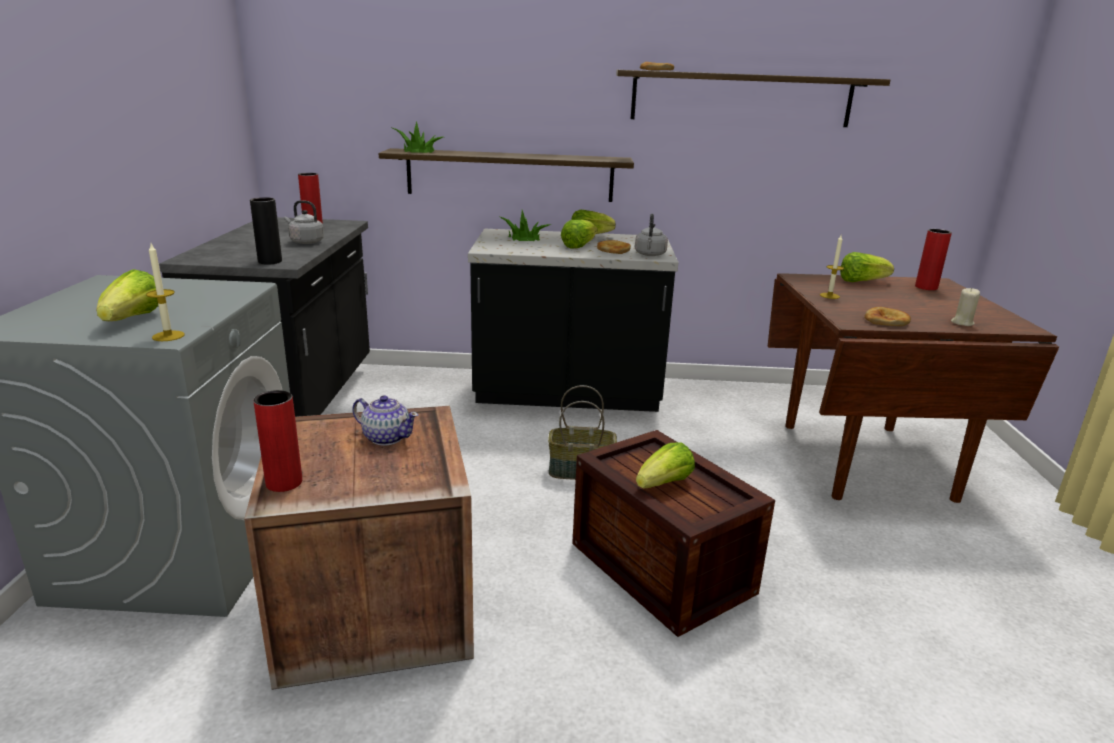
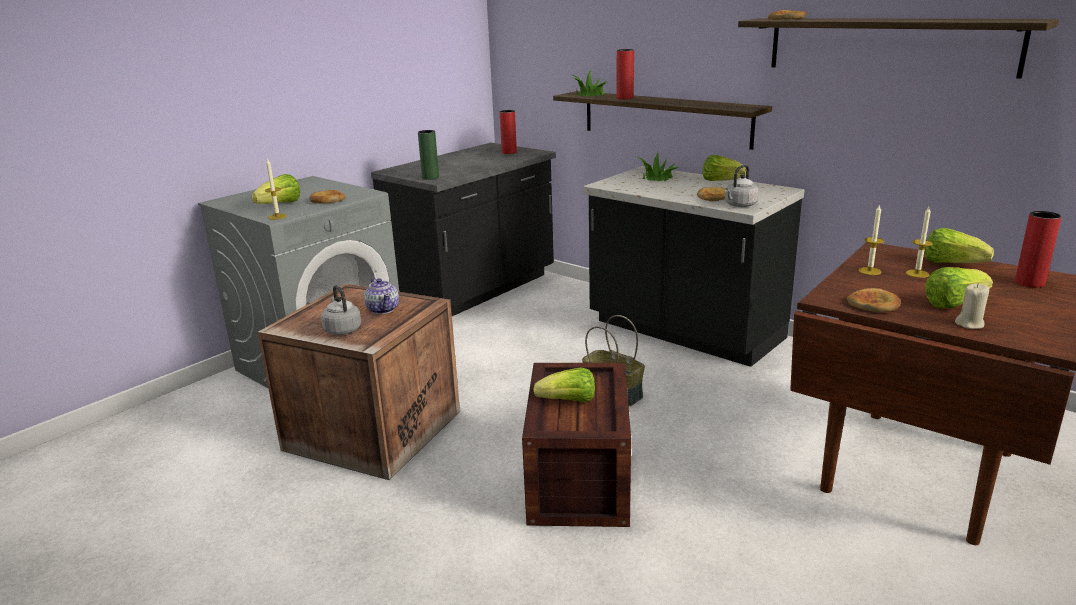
camera: 40 degrees right, 0 degrees up
(203, 303) = (327, 200): none -> bread
(270, 261) = (430, 177): black vase -> green vase
(284, 483) = (298, 319): red vase -> red vase (625, 98)
(305, 242) = (479, 165): grey kettle -> grey kettle (342, 329)
(579, 246) = (689, 190): lettuce -> lettuce (953, 304)
(859, 292) = (917, 274): none -> candle

